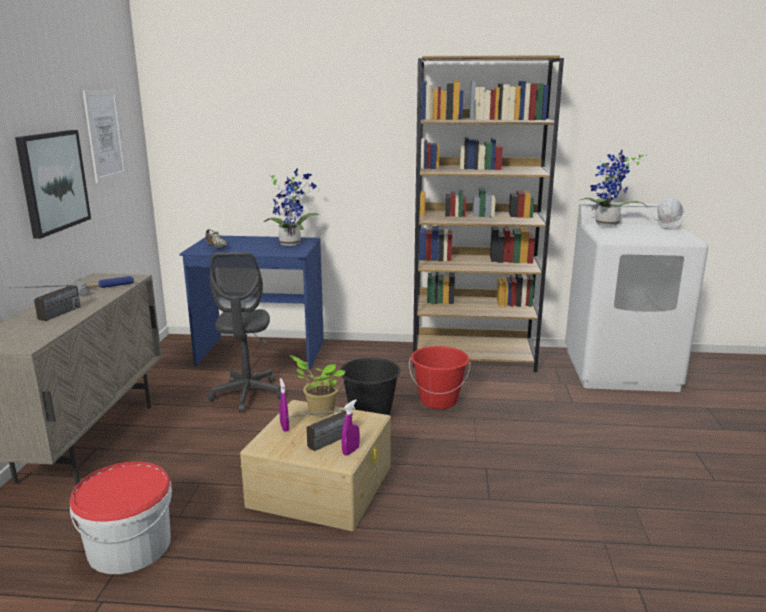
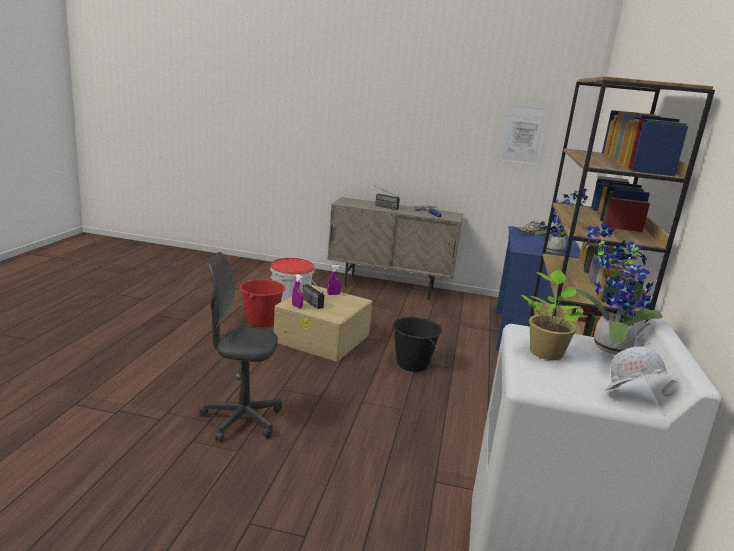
camera: 95 degrees right, 0 degrees up
(53, 181) = (450, 149): picture -> none
(248, 395) = (448, 326): grey office chair -> grey office chair (241, 420)
(319, 411) = (351, 304): potted plant -> potted plant (545, 352)
(438, 401) = (437, 398): red bucket -> red bucket (261, 321)

